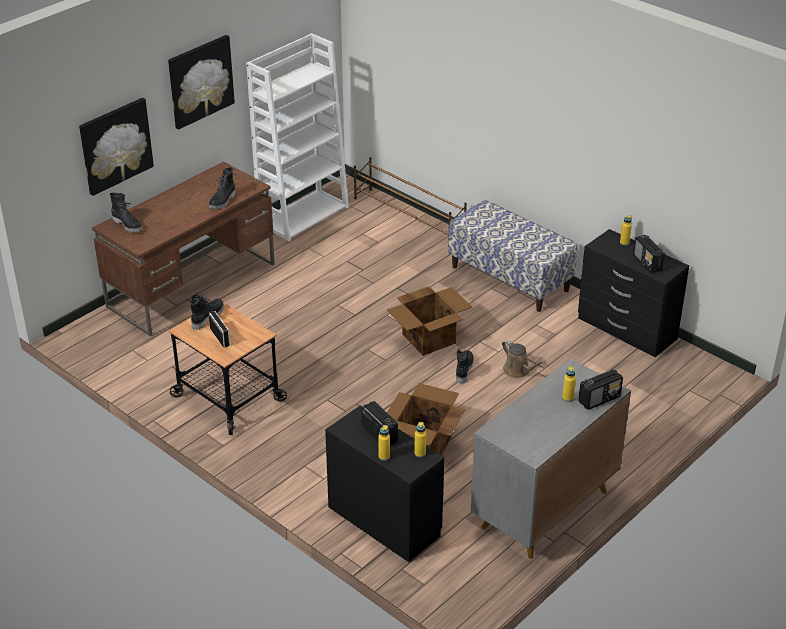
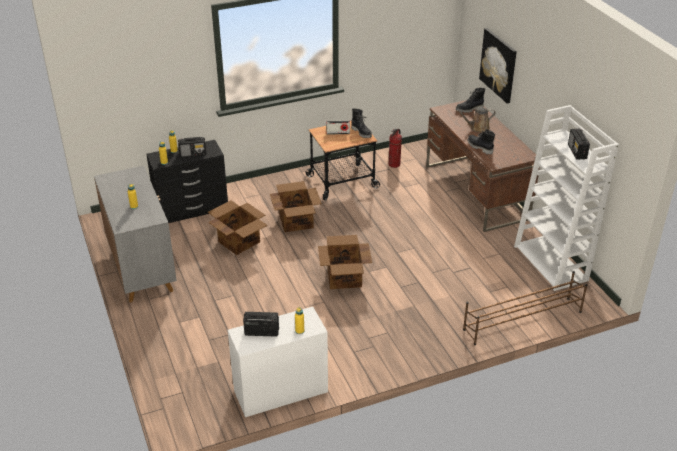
camera: 115 degrees right, 0 degrees up
(158, 364) = (394, 164): none -> fire extinguisher
(200, 81) = (547, 83): picture -> none
(346, 410) = (296, 221): none -> cardboard box
(463, 370) = (297, 282): black boot -> none
(510, 278) = (394, 349): bench -> none
(518, 371) = (276, 308): brown watering can -> brown watering can (477, 128)
(599, 399) = (120, 218): radio -> radio (577, 152)
(626, 329) = (280, 390): black dresser -> white dresser

